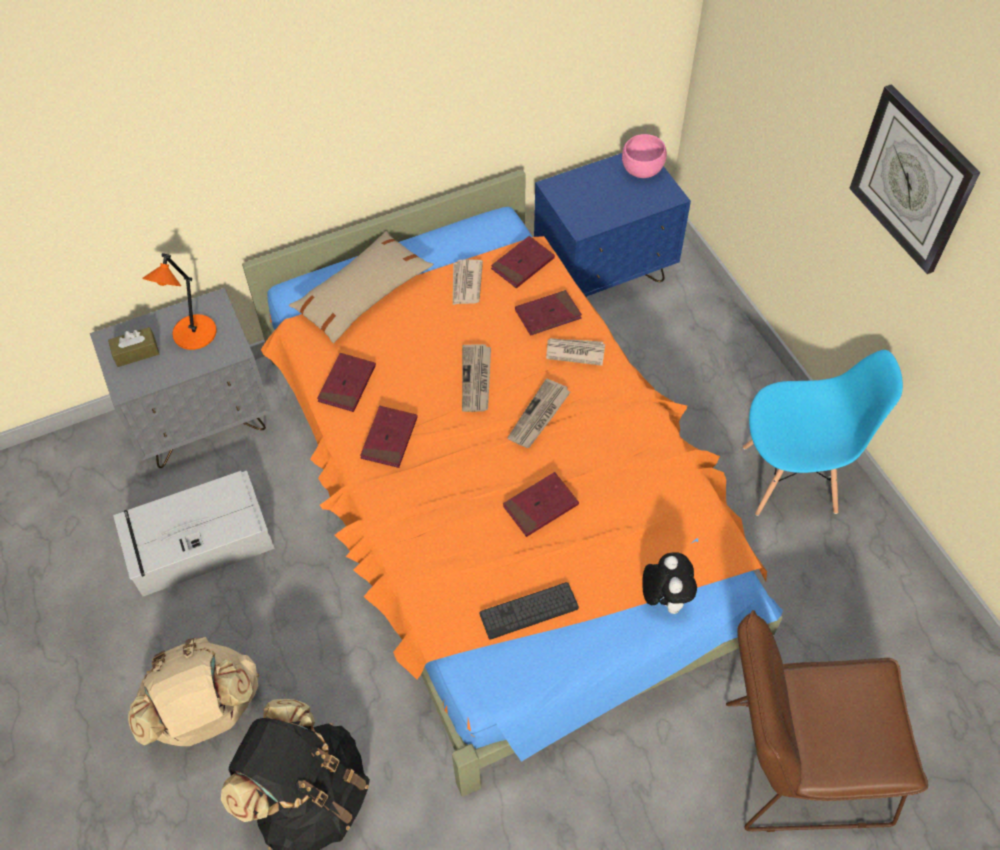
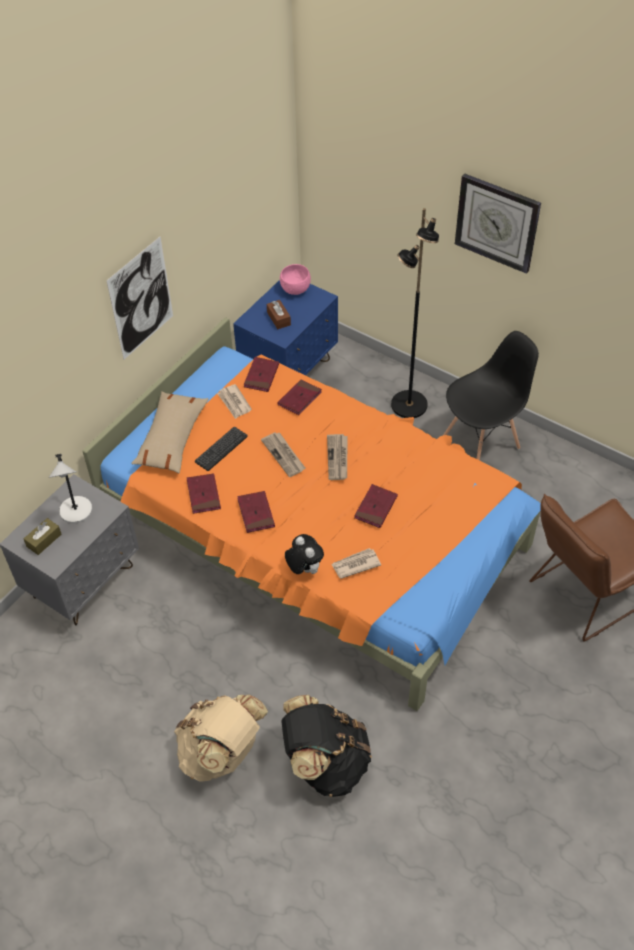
camera: 30 degrees left, 5 degrees down
(194, 335) = (76, 512): orange table lamp -> grey table lamp
(197, 542) = (138, 657): grey storage box -> none
(374, 97) = (141, 299): none -> picture
(529, 611) = (410, 567): keyboard -> keyboard (221, 449)
(574, 352) = (332, 413): newspaper -> newspaper (355, 564)
(594, 199) = (278, 319): none -> brown tissue box
(664, 598) = (479, 523): plush toy -> plush toy (304, 569)
(725, 385) = (408, 405): none -> black floor lamp
(790, 479) = (482, 442): blue chair -> black chair

